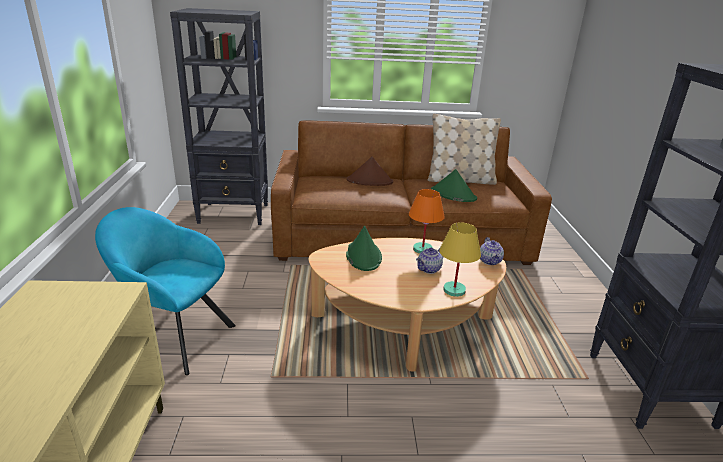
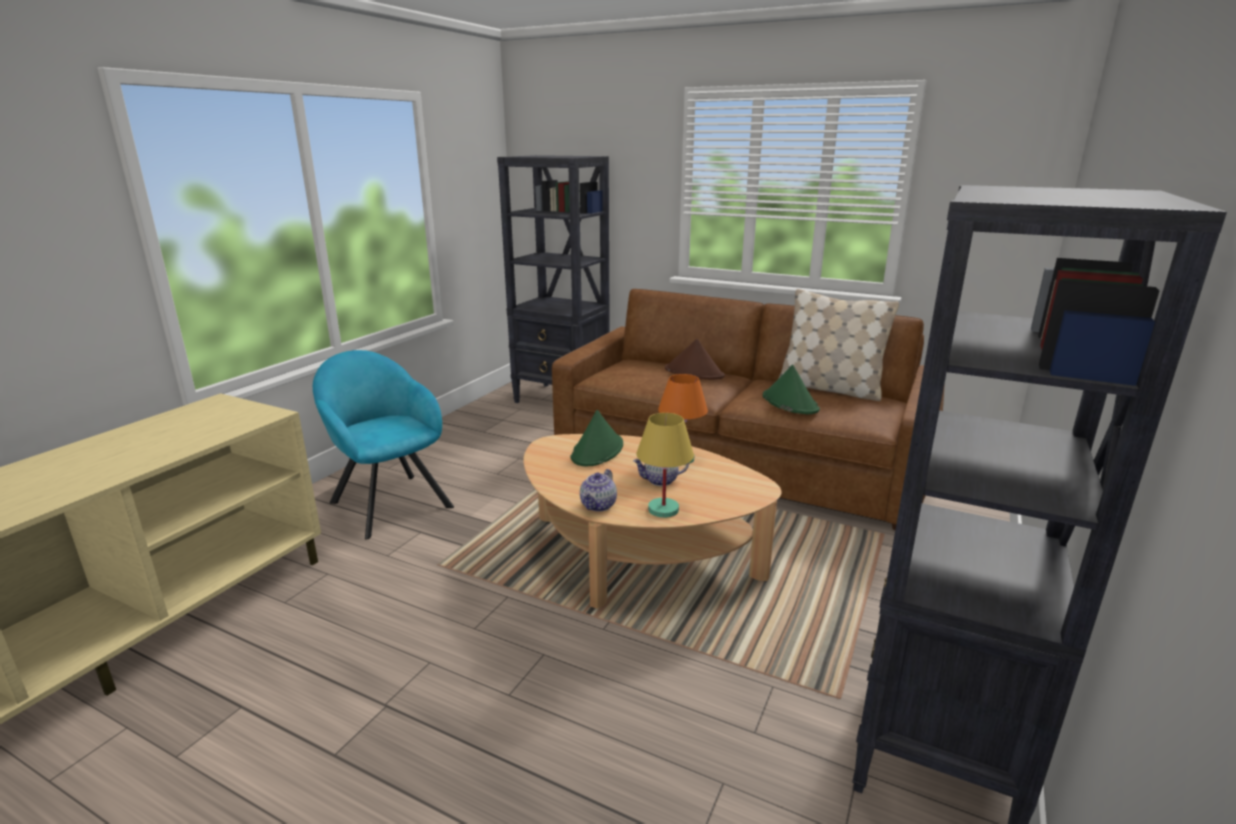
camera: 30 degrees right, 5 degrees down
(490, 261) = (758, 490): teapot -> teapot (598, 505)

